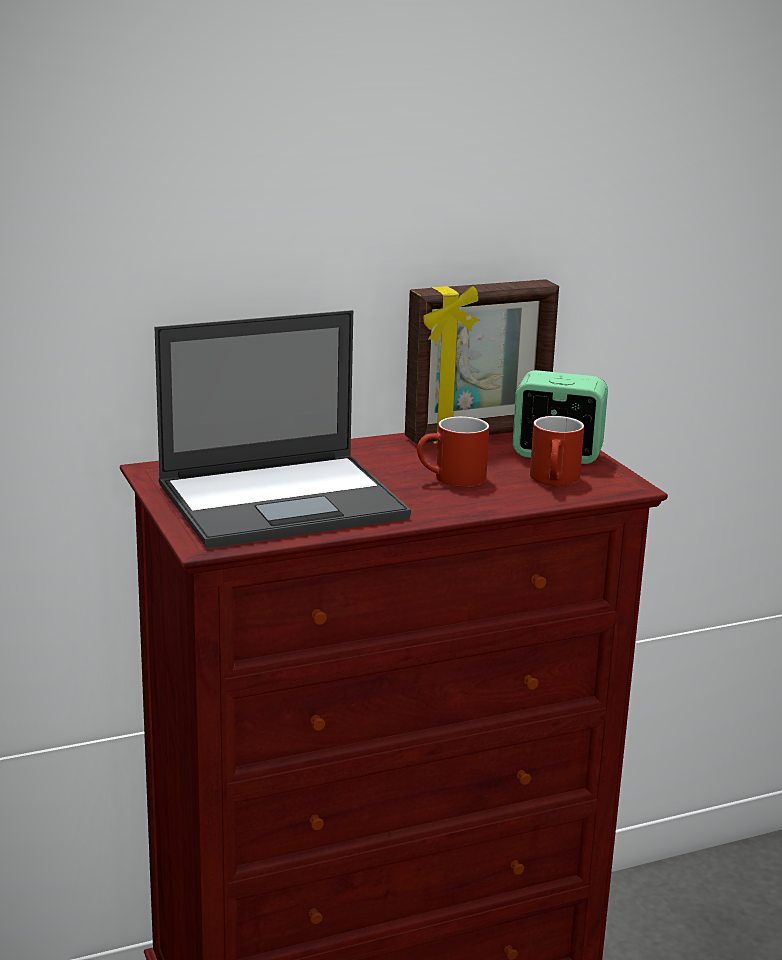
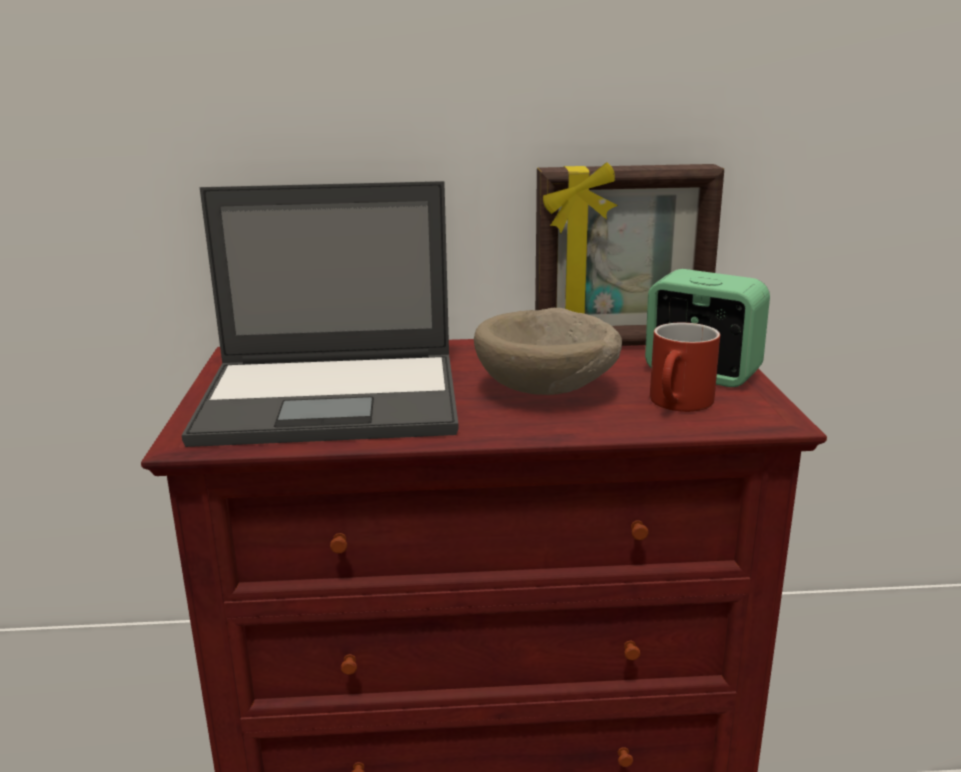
camera: 20 degrees right, 0 degrees up
(451, 479) = (550, 391): red mug -> beige bowl

